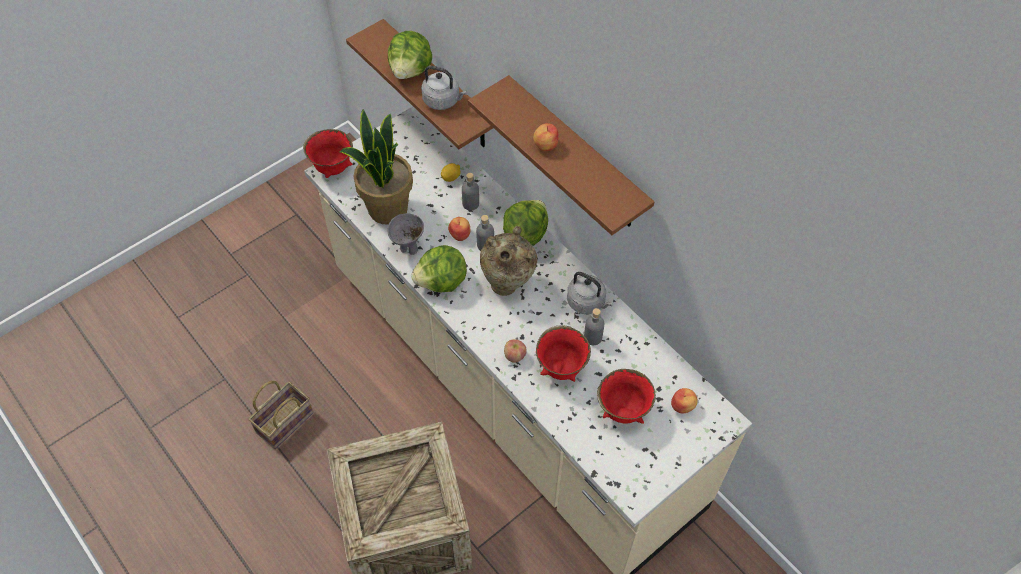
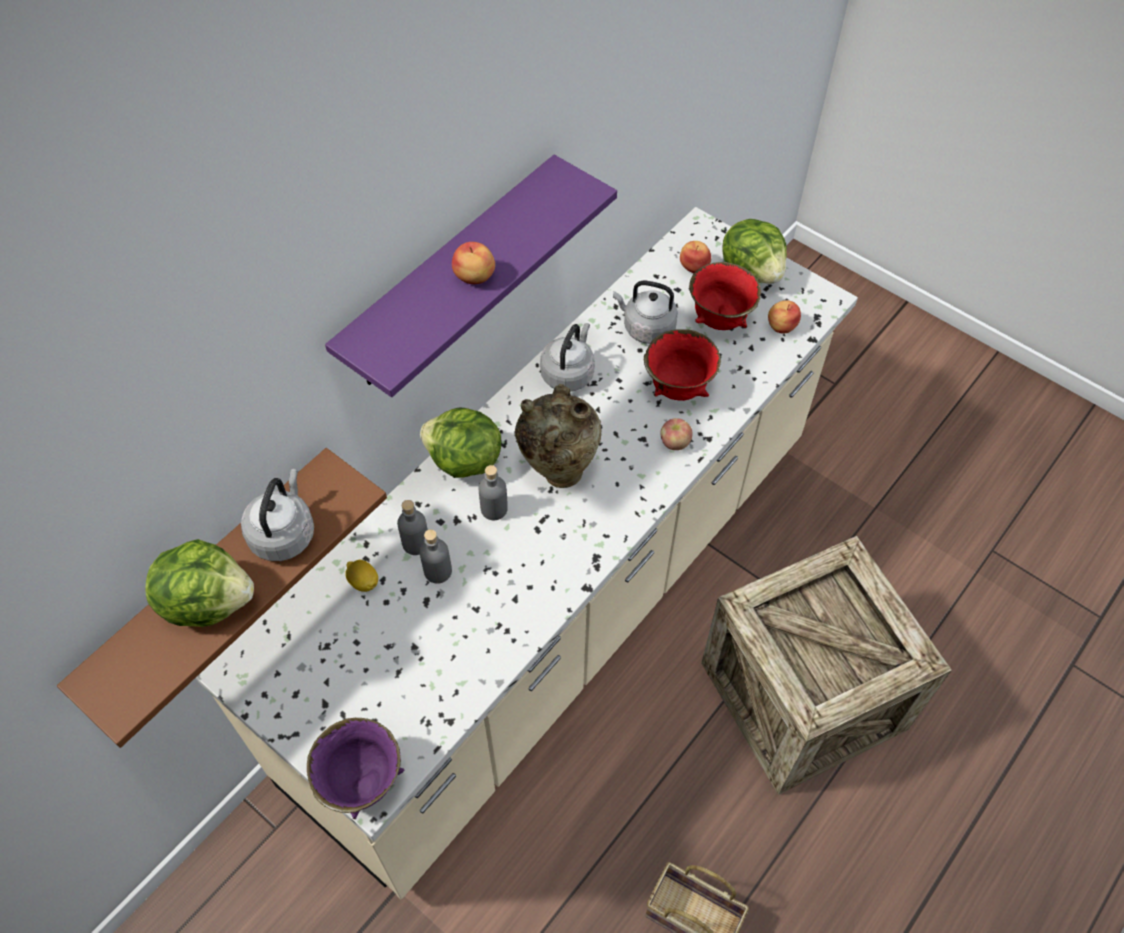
camera: 100 degrees left, 0 degrees up
(333, 168) = (362, 782): red bowl -> purple bowl
(387, 208) = (443, 666): potted plant -> none
(408, 248) = (519, 615): grey bowl -> none
(442, 282) = (574, 554): lettuce -> lettuce (752, 271)
(460, 234) = (479, 546): apple -> apple (781, 326)
(576, 156) = (450, 276): brown shelf -> purple shelf
(592, 337) = (622, 361): grey bottle -> grey bottle (438, 571)
(622, 359) = (646, 328): none -> grey kettle

